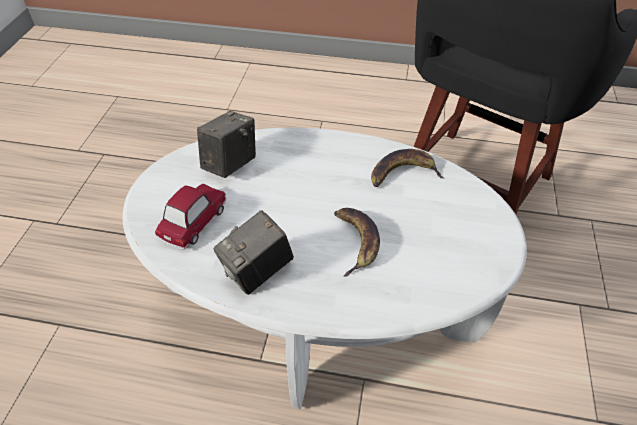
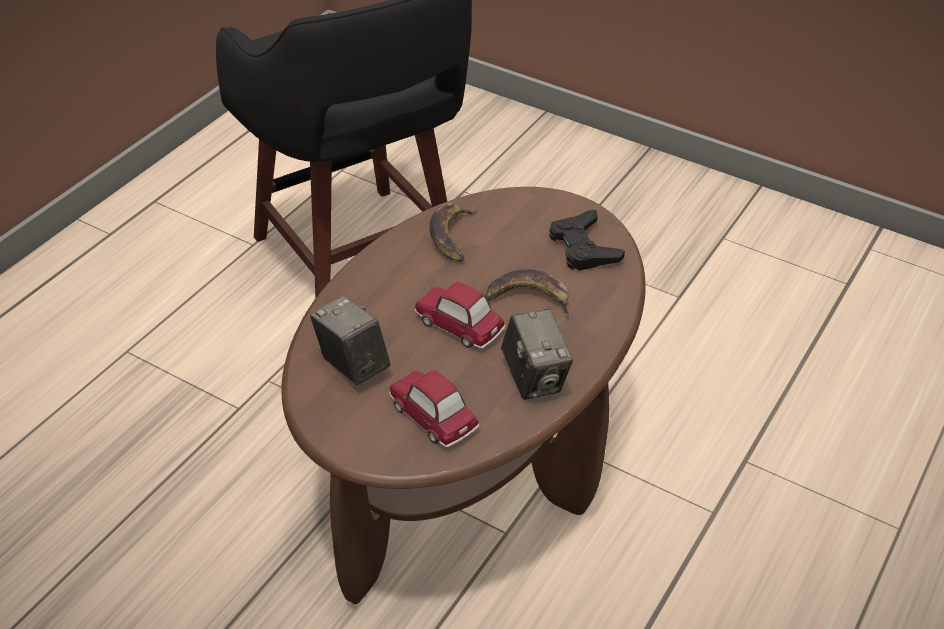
camera: 70 degrees left, 5 degrees down
(300, 207) = (458, 324): none -> toy car
(318, 314) = (469, 459): white coffee table -> brown coffee table
(448, 262) = (583, 247): none -> black game controller

